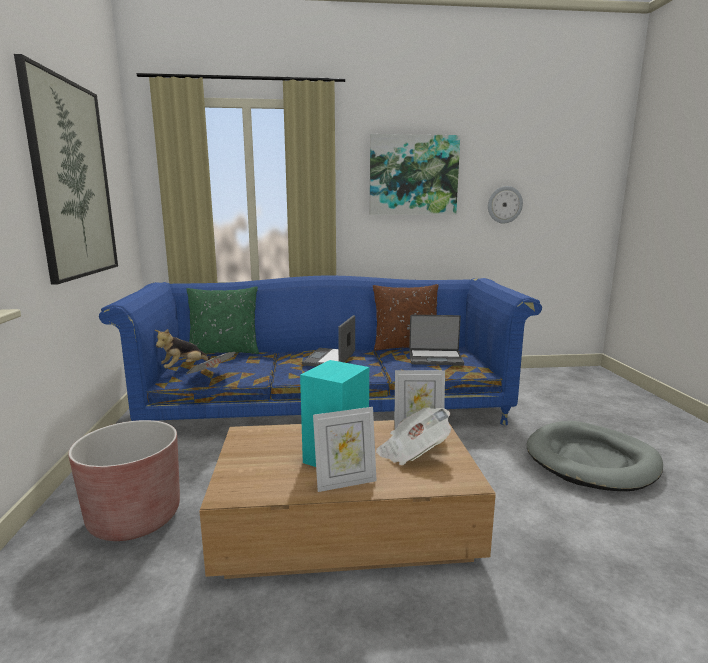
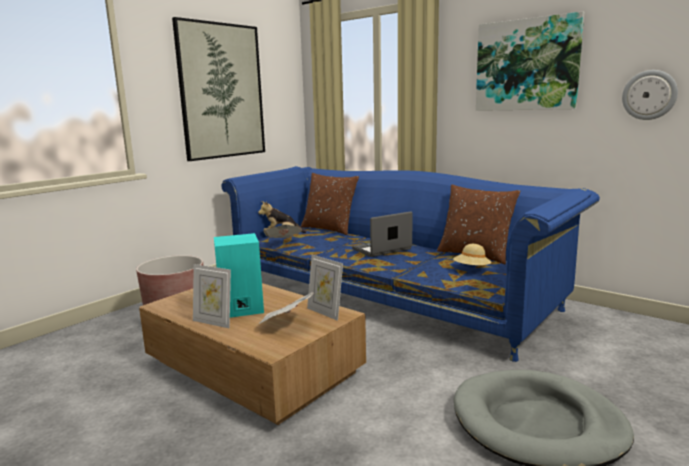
camera: 45 degrees right, 0 degrees up
(224, 352) = (329, 229): green pillow -> brown pillow
(435, 358) = (472, 269): laptop -> beige hat

